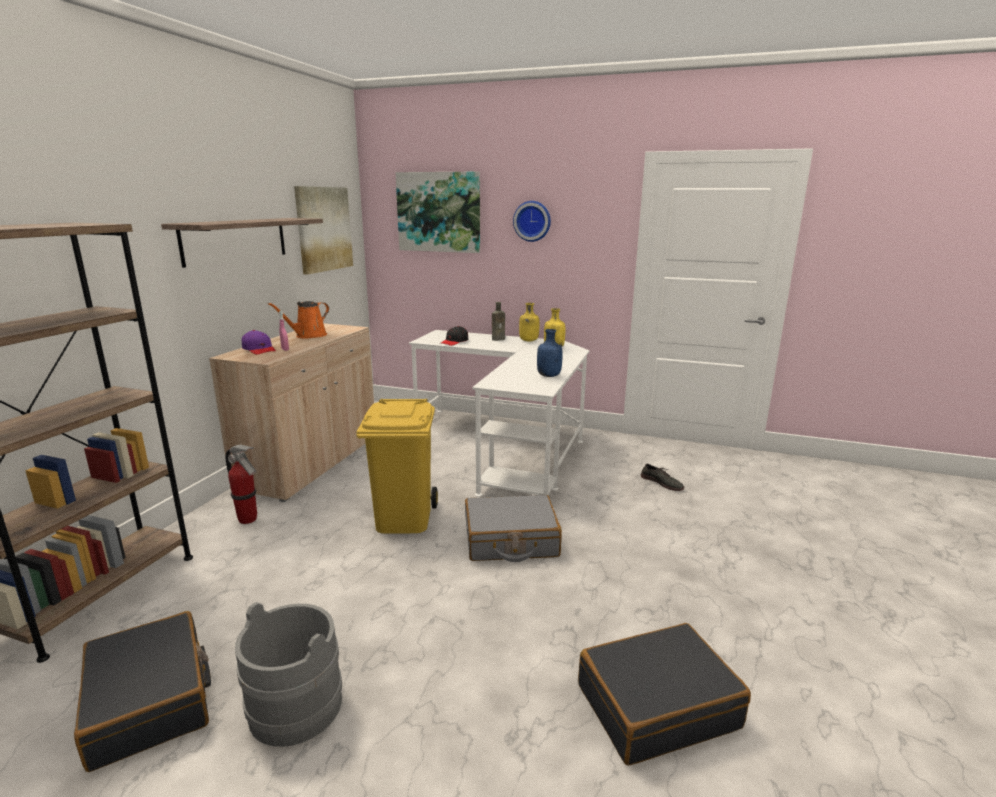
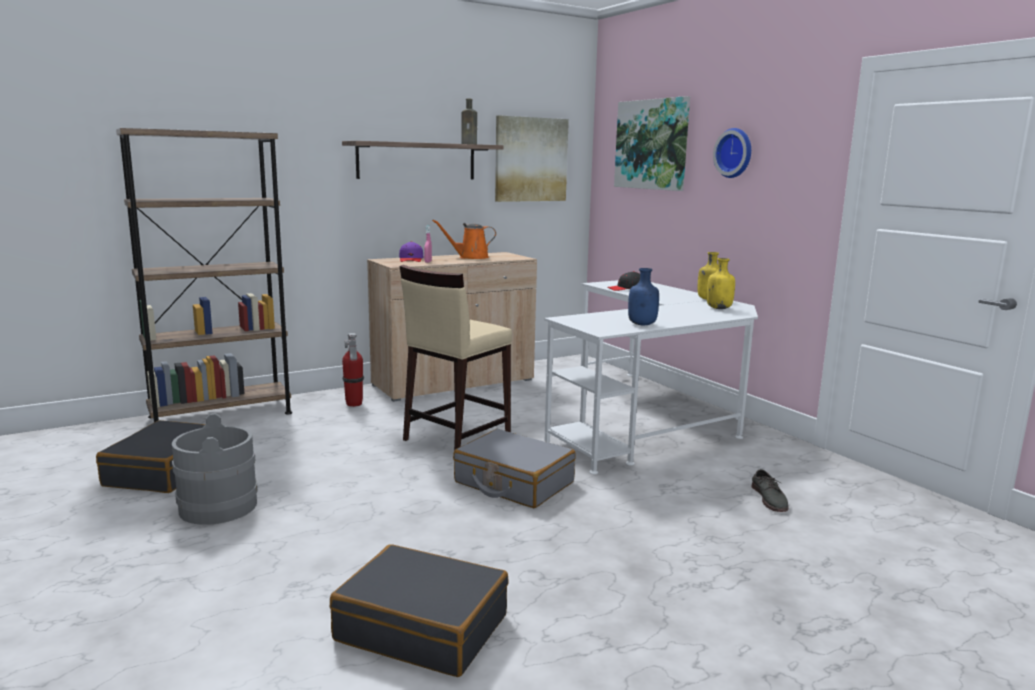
camera: 40 degrees right, 5 degrees down
(402, 518) = (455, 438): yellow trash can -> beige stool
(499, 339) = (679, 293): brown bottle -> brown bottle (470, 144)

